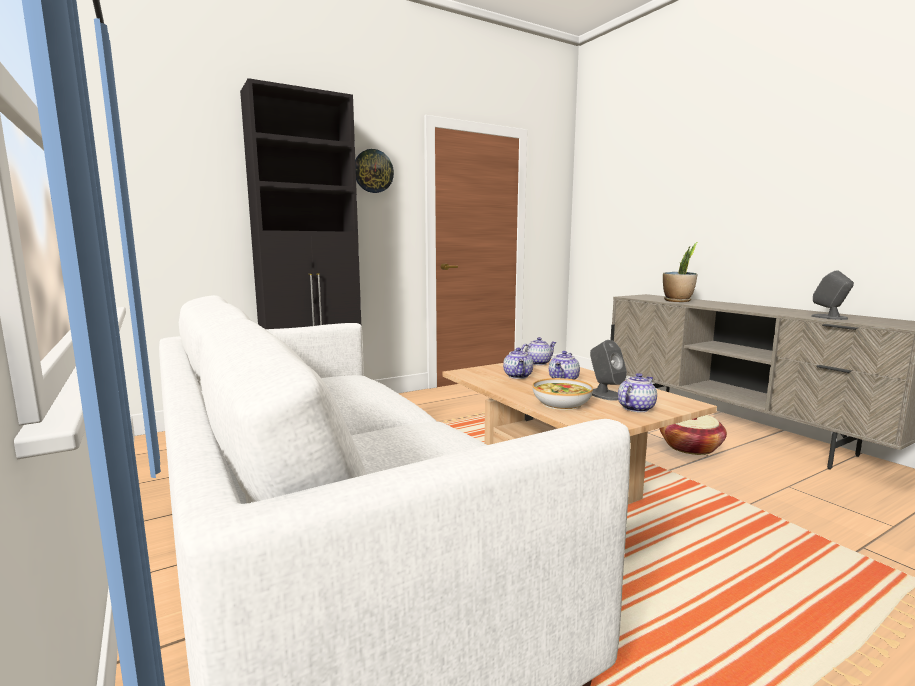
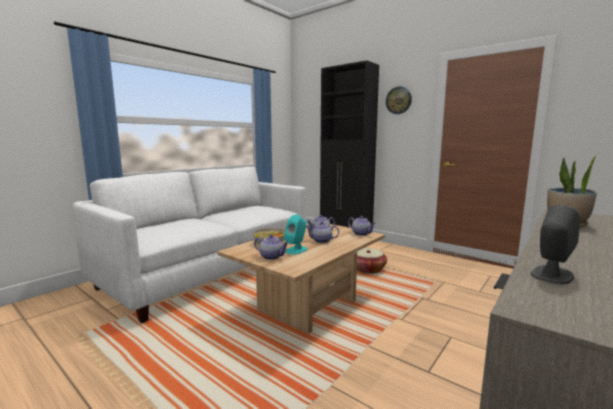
camera: 70 degrees right, 0 degrees up
(604, 394) = (296, 250): grey speaker -> turquoise speaker
(690, 447) = (439, 360): basket -> basket (368, 269)

